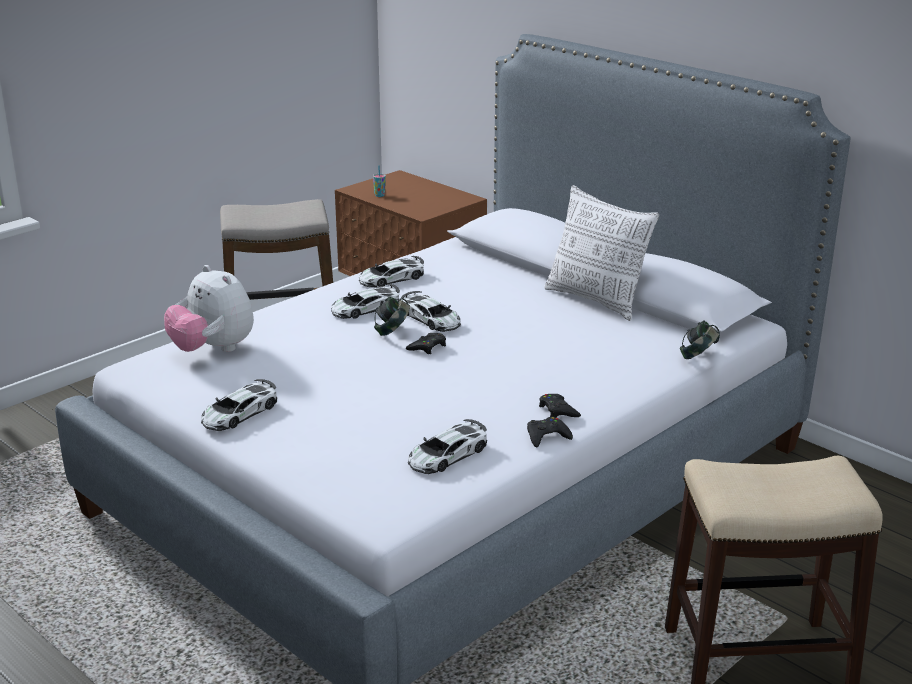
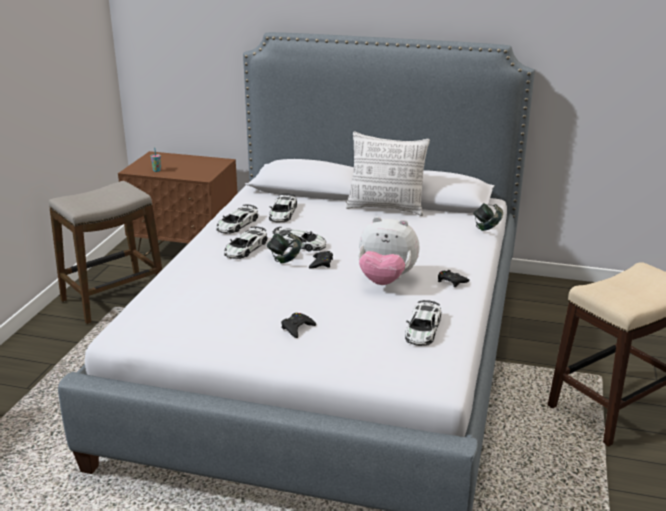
camera: 30 degrees left, 0 degrees up
(213, 350) = (170, 305): plush toy -> plush toy (386, 280)
(239, 413) = (248, 344): toy car -> toy car (283, 213)
(547, 436) = (465, 299): black game controller -> black game controller (297, 328)

